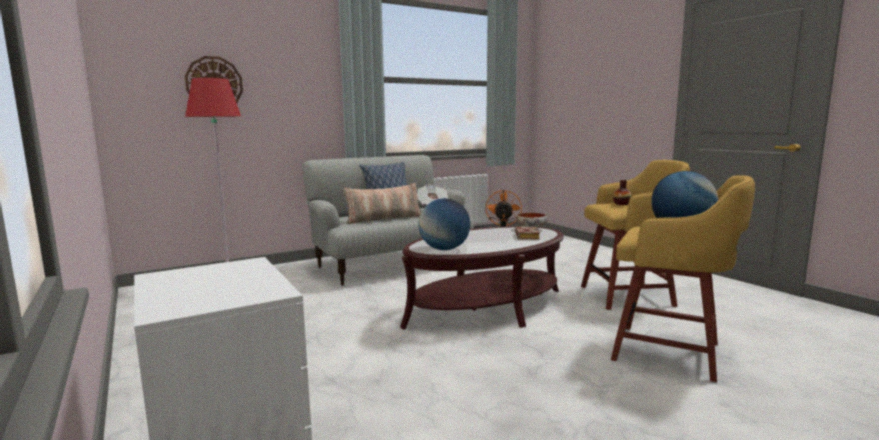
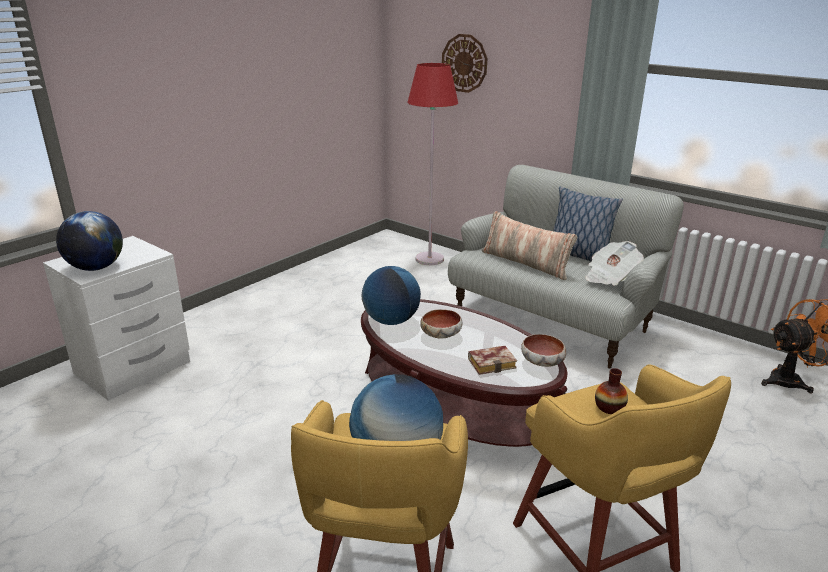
camera: 70 degrees right, 15 degrees up
(246, 288) = (96, 268): none -> globe
(478, 241) = (441, 335): none -> bowl

